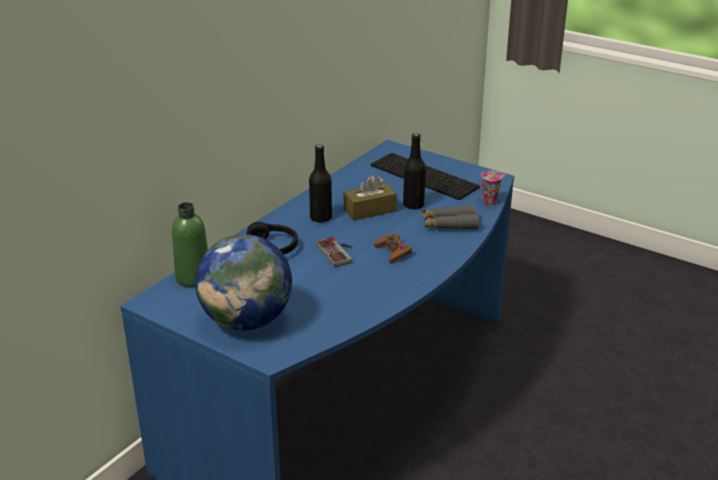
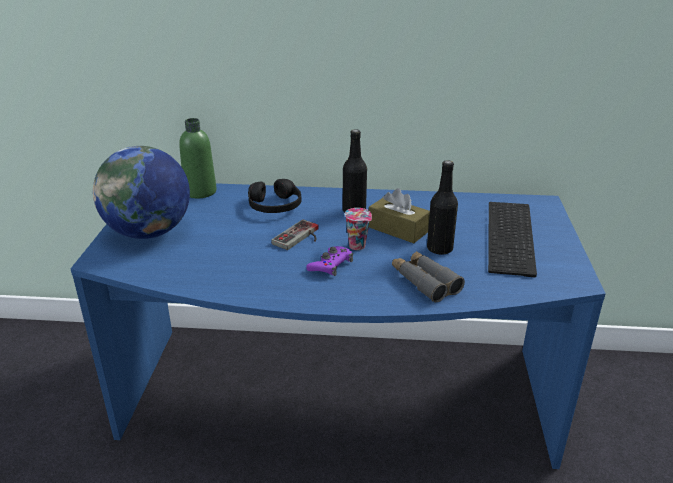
camera: 60 degrees right, 0 degrees up
(393, 251) = (330, 265): brown game controller -> purple game controller
(490, 202) = (513, 294): cup -> cup (358, 246)

